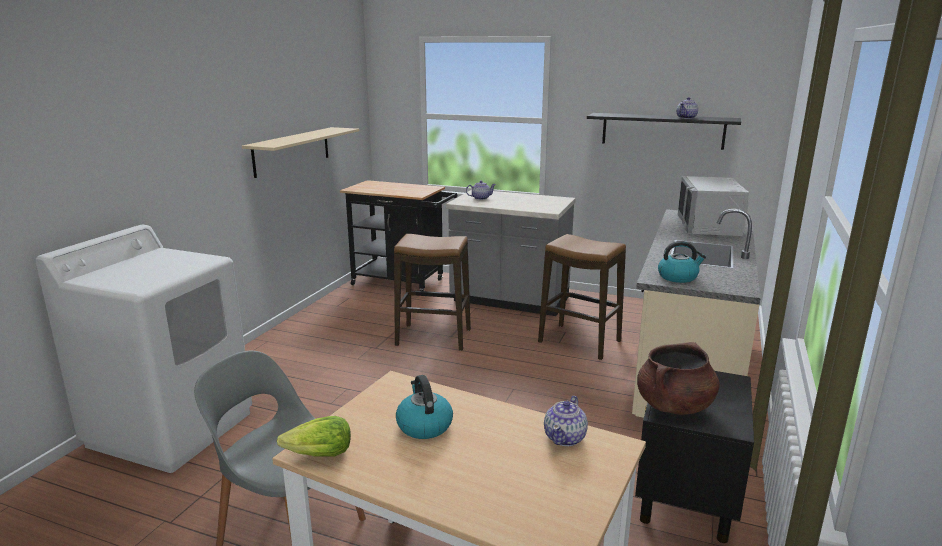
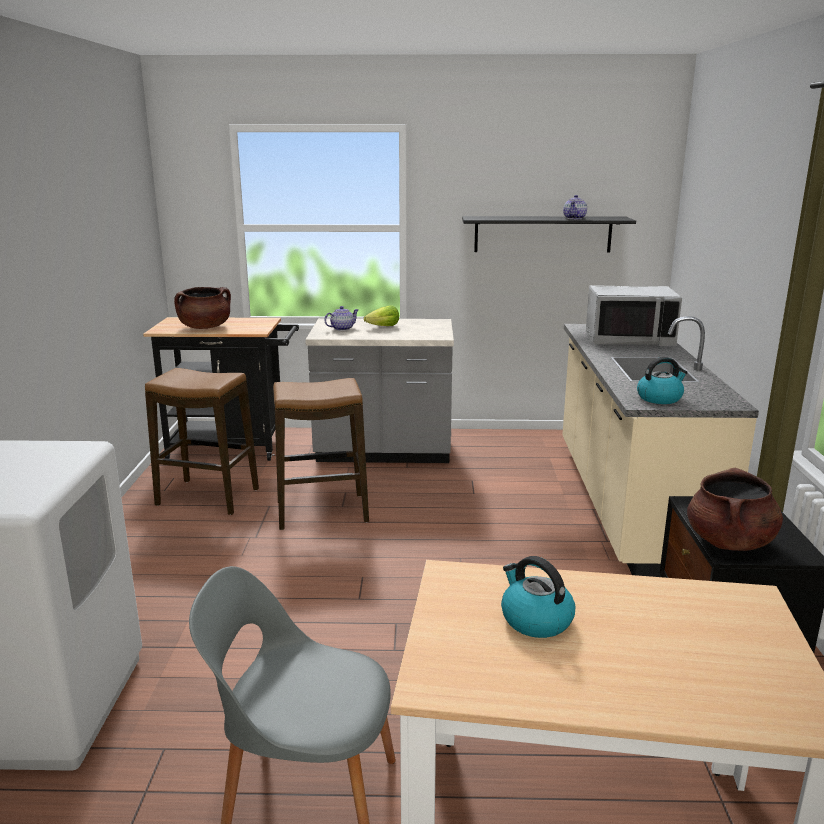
camera: 20 degrees left, 0 degrees up
(292, 151) = (91, 284): beige shelf -> none
(319, 455) = (448, 687): lettuce -> lettuce (383, 327)
(384, 189) = (205, 327): none -> brown cooking pot
(565, 438) = (698, 600): teapot -> none
(579, 342) = (496, 489): stool -> stool (208, 497)
(709, 227) = (629, 340): grey microwave -> grey microwave turned 75 degrees counterclockwise

